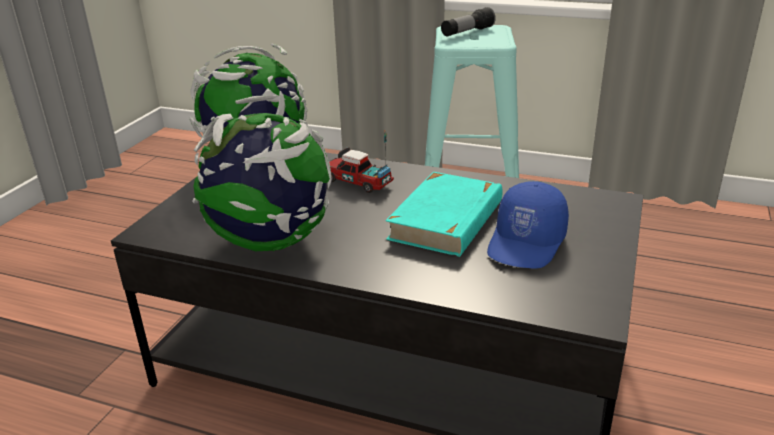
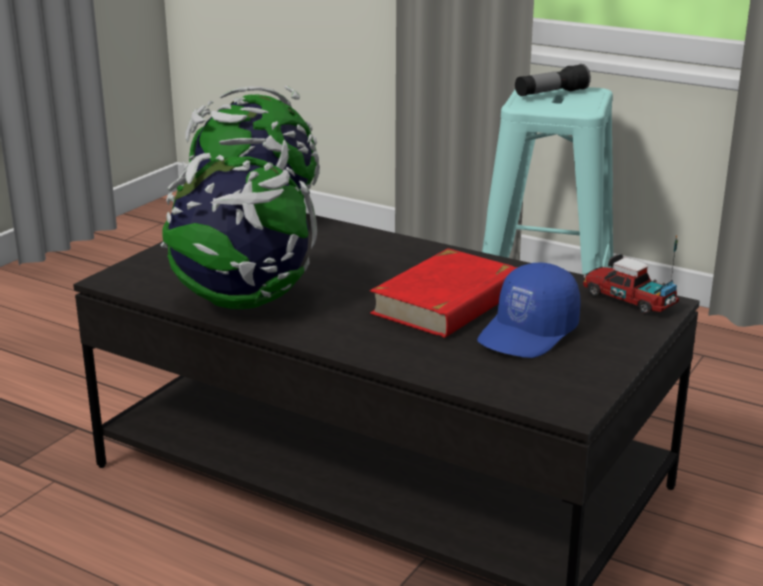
camera: 10 degrees right, 5 degrees down
(356, 182) = (361, 254): toy truck -> toy truck (627, 300)
(447, 220) = (448, 302): turquoise book -> red book

